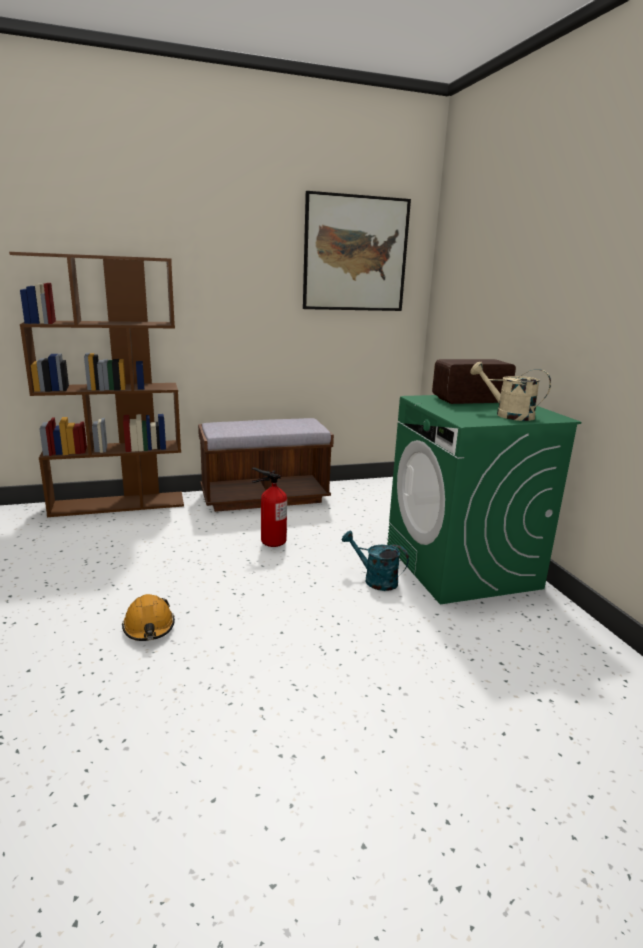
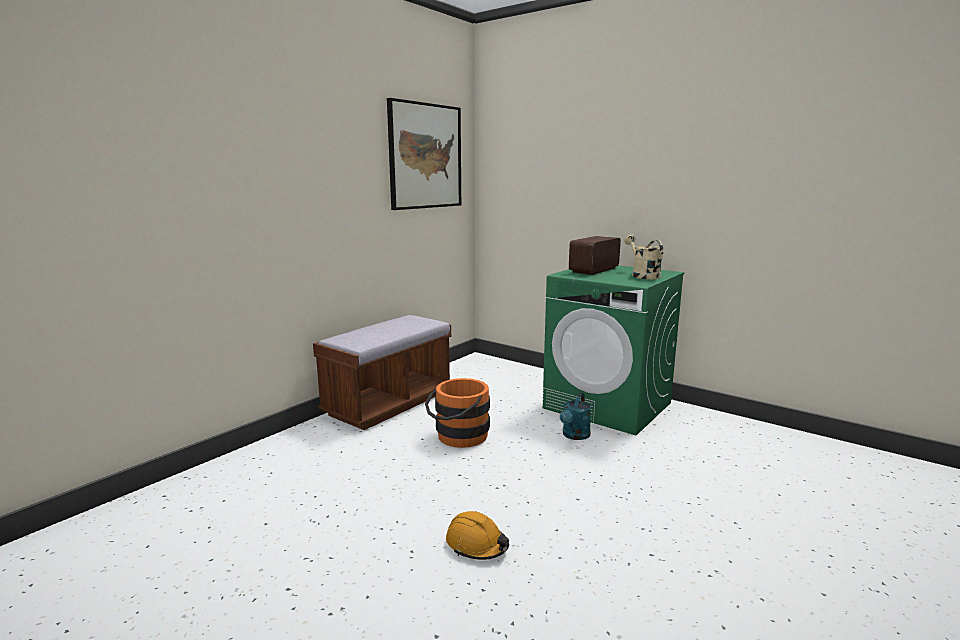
camera: 35 degrees left, 5 degrees down
(119, 504) = (250, 457): brown bookcase -> none
(272, 542) = (458, 437): fire extinguisher -> orange bucket
(375, 580) = (574, 436): turquoise watering can -> turquoise watering can turned 60 degrees counterclockwise
(507, 415) = (642, 275): beige watering can -> beige watering can turned 75 degrees clockwise

